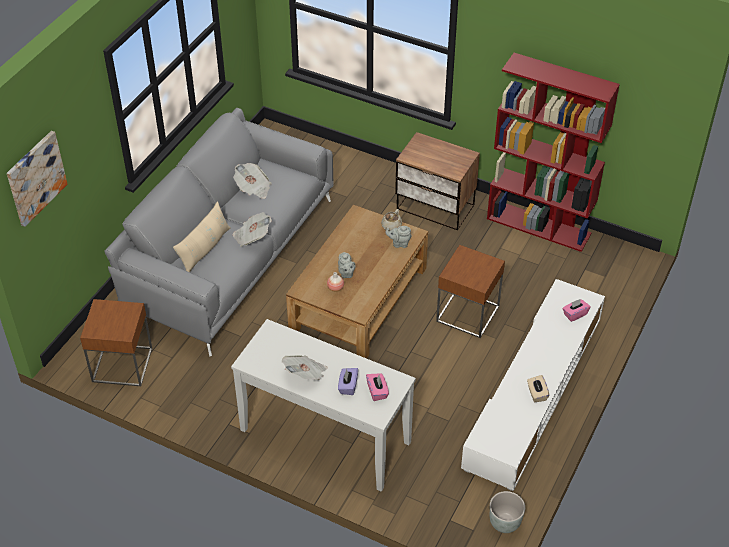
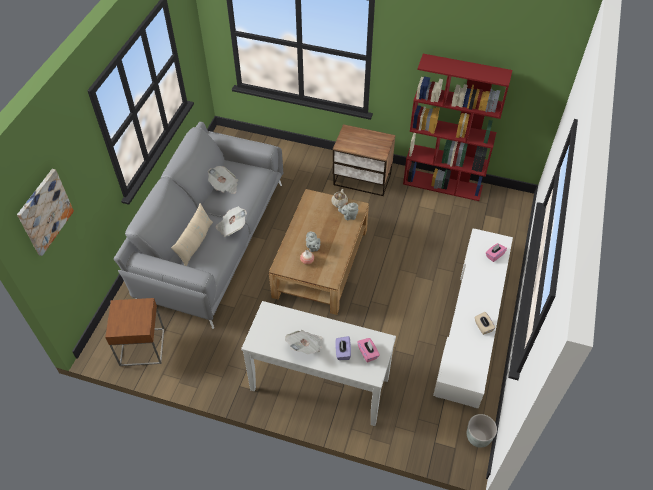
camera: 10 degrees left, 5 degrees up
(468, 313) = (407, 263): brown side table -> none

